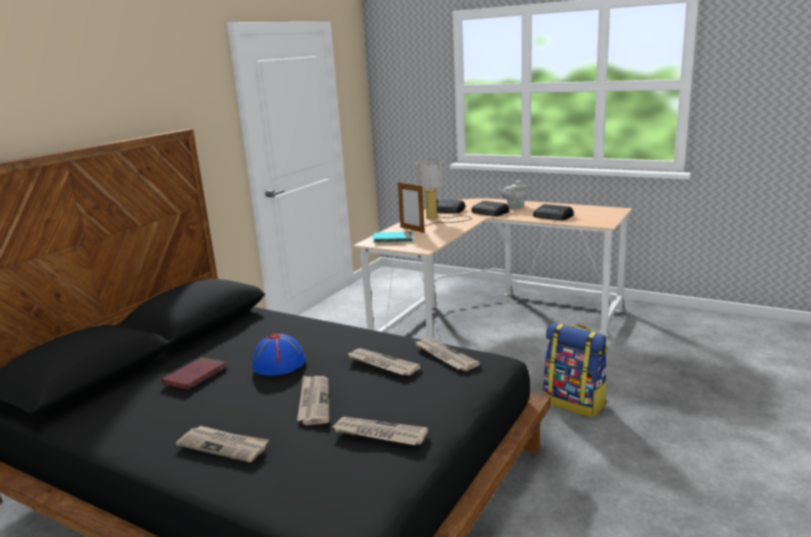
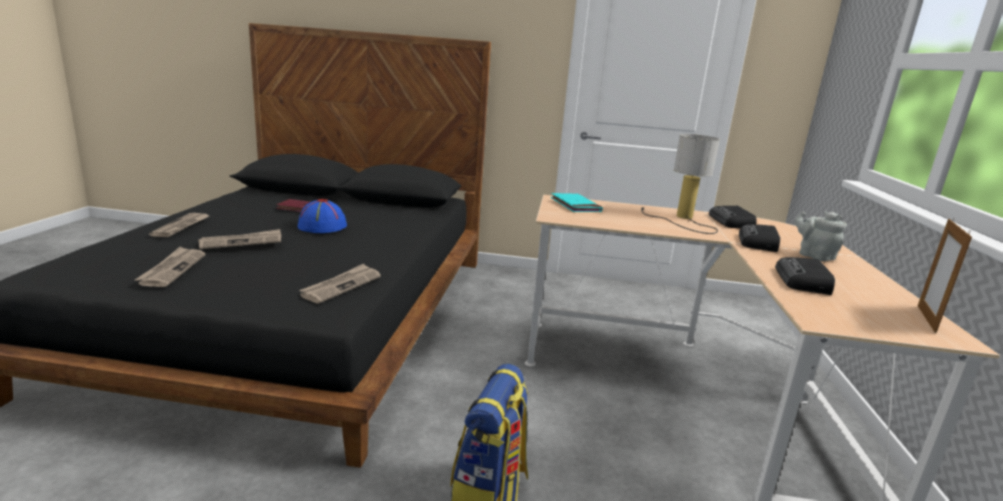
camera: 65 degrees right, 0 degrees up
(381, 364) = (321, 260): newspaper -> none
(412, 230) = (623, 211): picture frame -> picture frame (926, 318)

